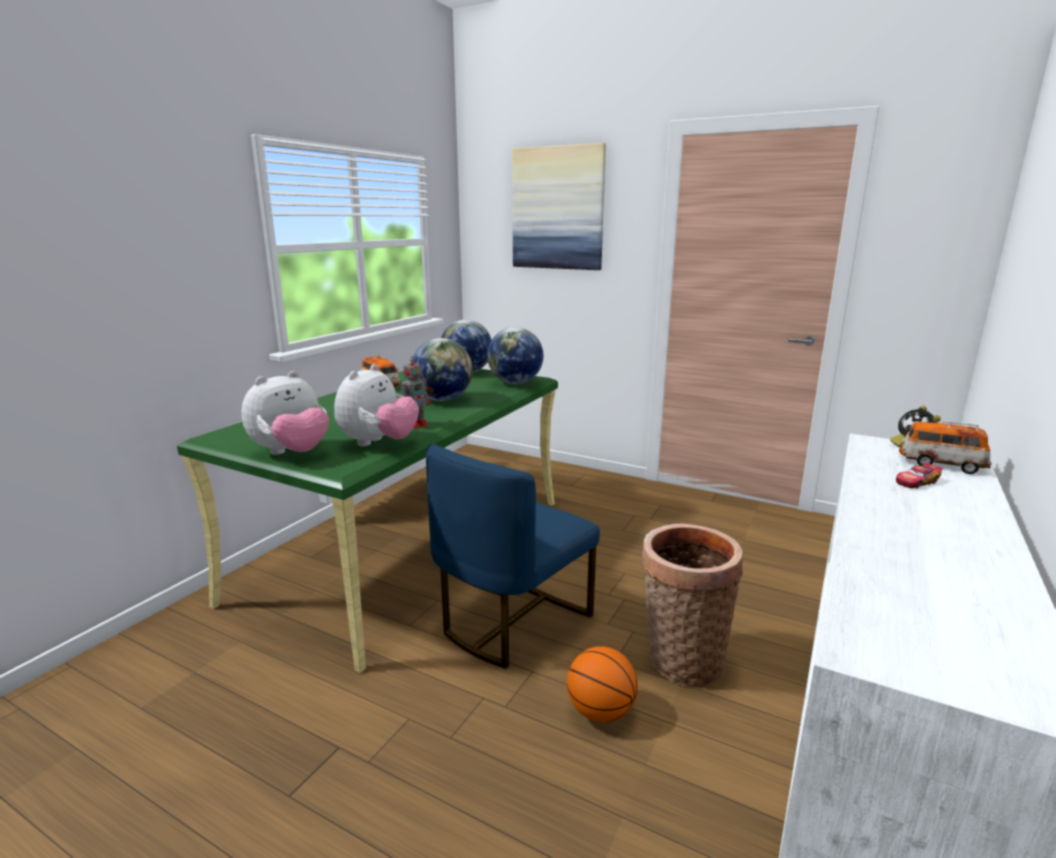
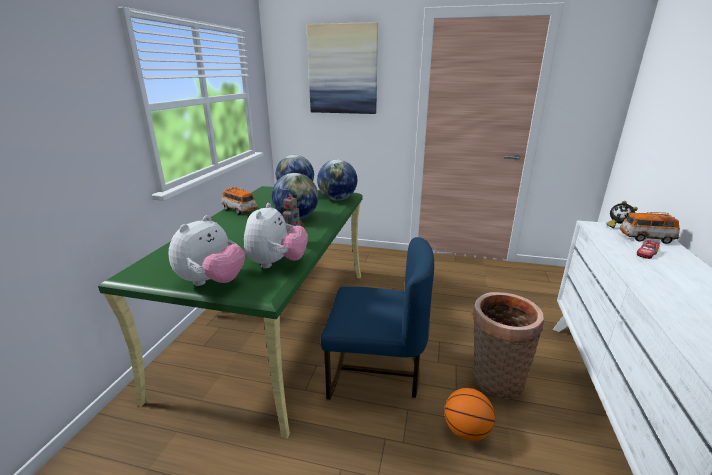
camera: 15 degrees left, 5 degrees up
(511, 621) = (375, 372): blue chair -> blue chair turned 105 degrees counterclockwise

